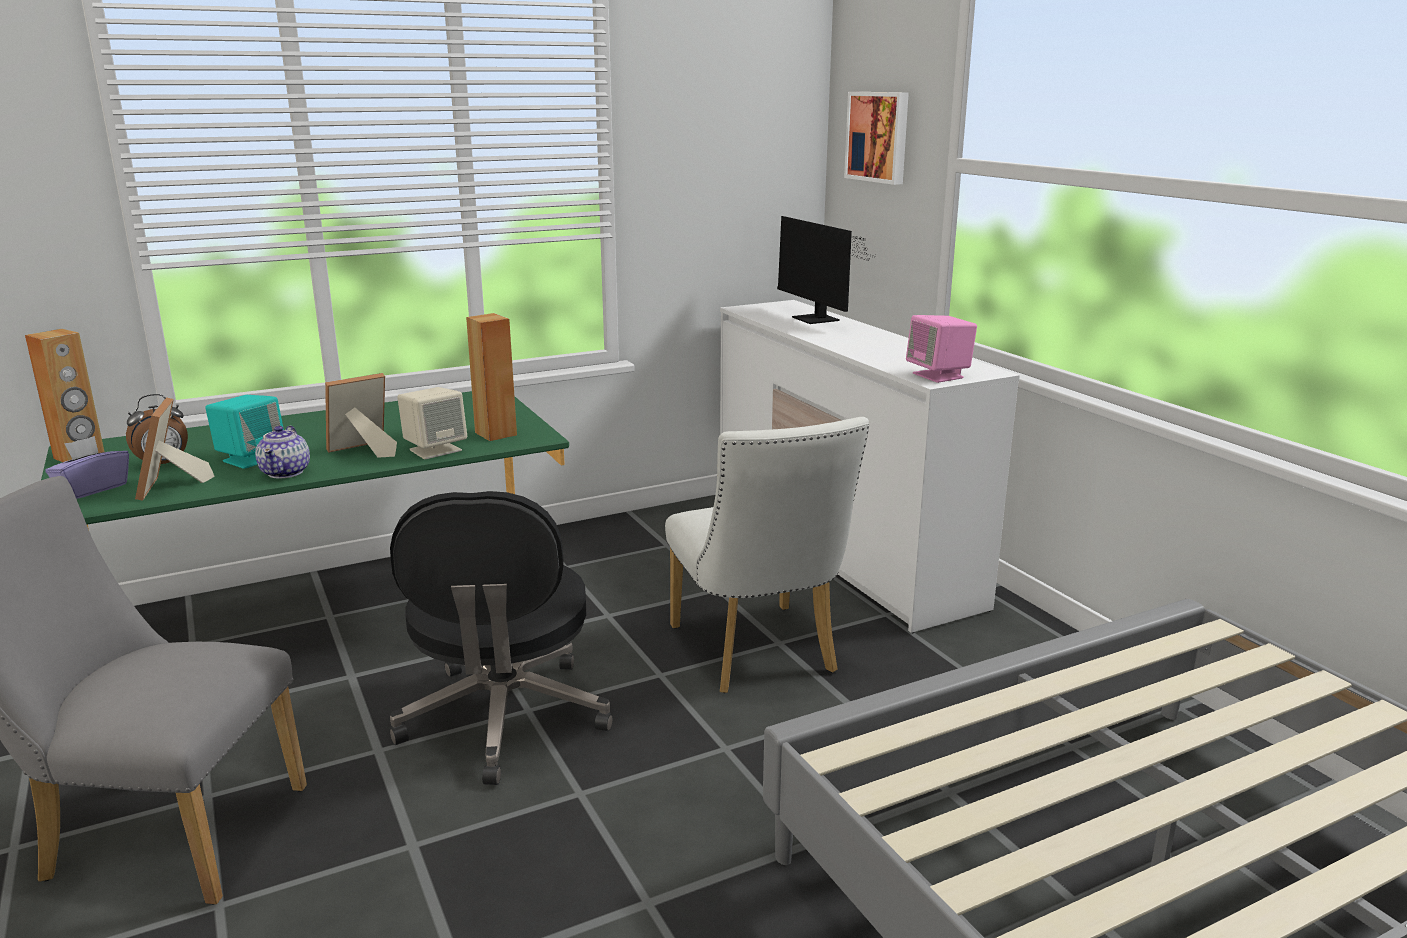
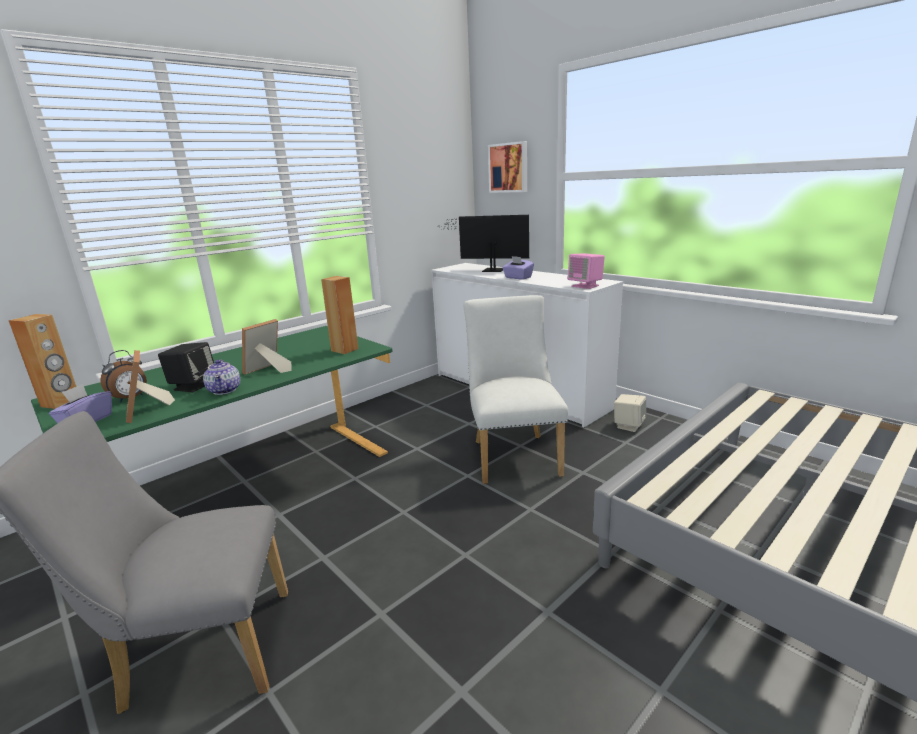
camera: 15 degrees left, 0 degrees up
(251, 459) = (193, 386): turquoise speaker -> black speaker
(435, 450) = (314, 363): beige speaker -> beige speaker (628, 425)
(504, 719) = (392, 520): black office chair -> none
(758, 655) = (514, 454): white chair -> white chair turned 150 degrees counterclockwise
(817, 320) = (490, 270): monitor -> monitor turned 150 degrees clockwise
(844, 343) = (518, 277): none -> purple tissue box

